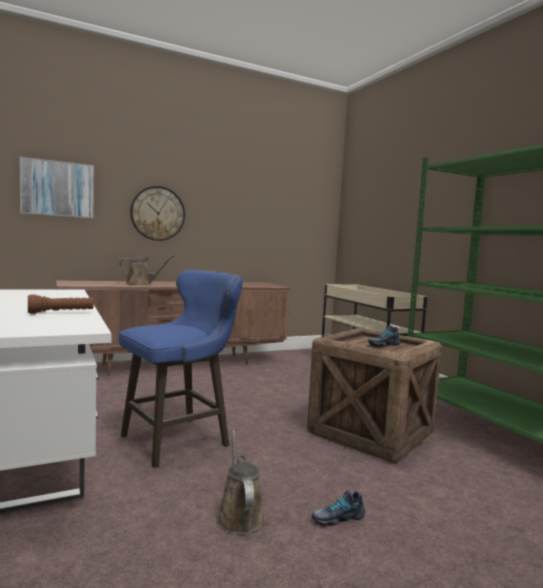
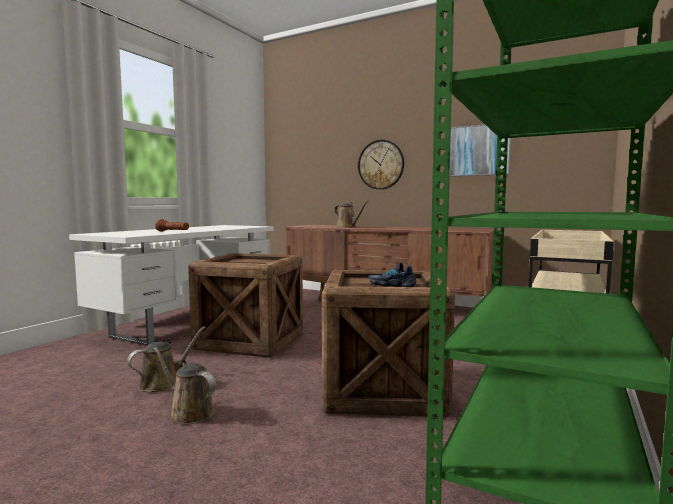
camera: 55 degrees right, 0 degrees up
(57, 189) = (311, 155): picture -> picture (478, 150)
(179, 439) = (251, 341): blue stool -> crate
(337, 518) = (189, 412): shoe -> brown watering can

